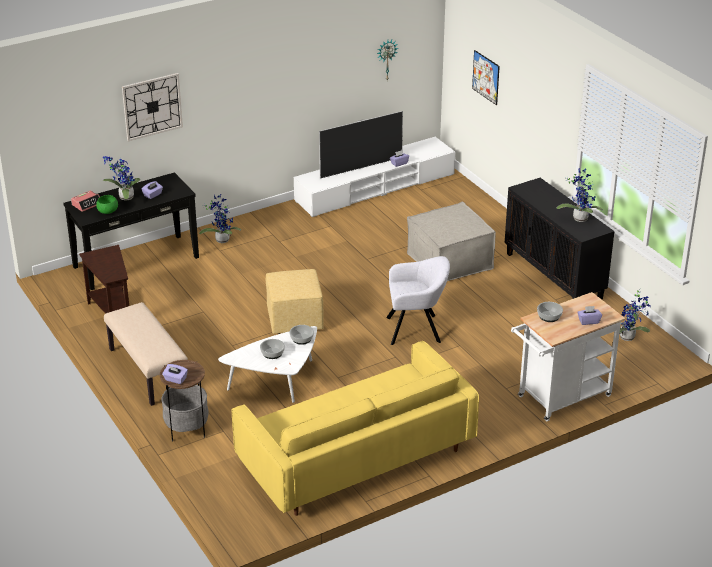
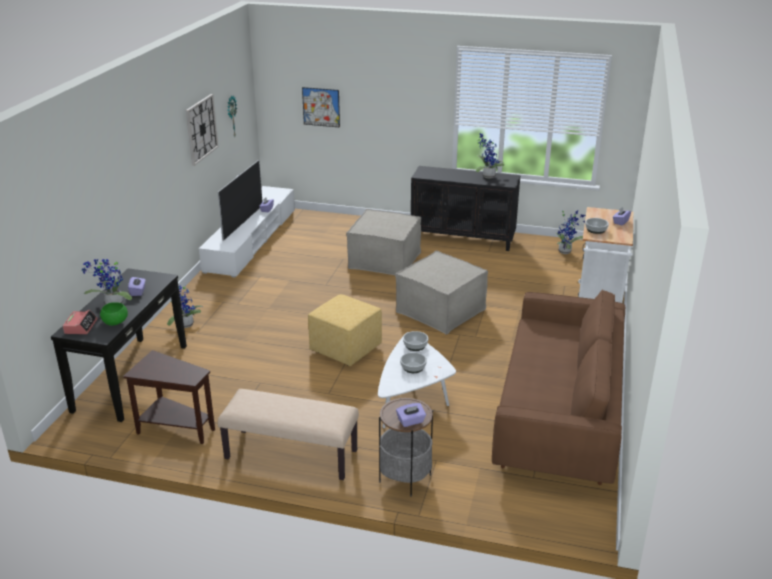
camera: 45 degrees left, 5 degrees down
(152, 106) = (100, 196): wall clock -> wall clock (201, 129)
(355, 456) = (558, 414): yellow sofa -> brown sofa
(416, 329) = (440, 310): grey armchair -> beige ottoman

